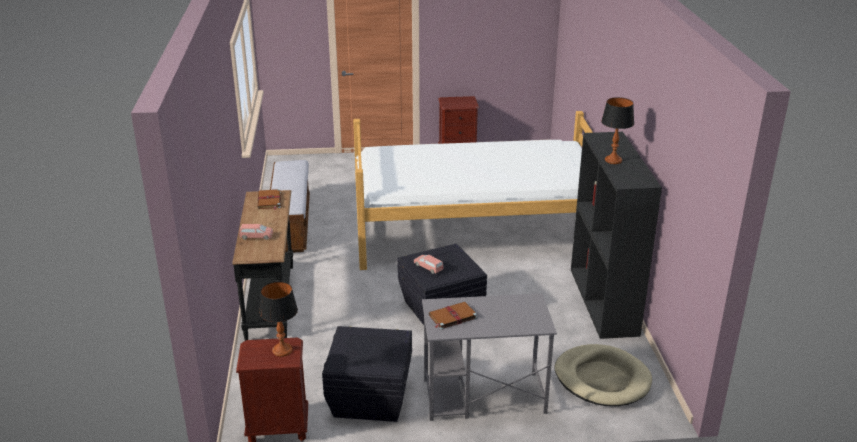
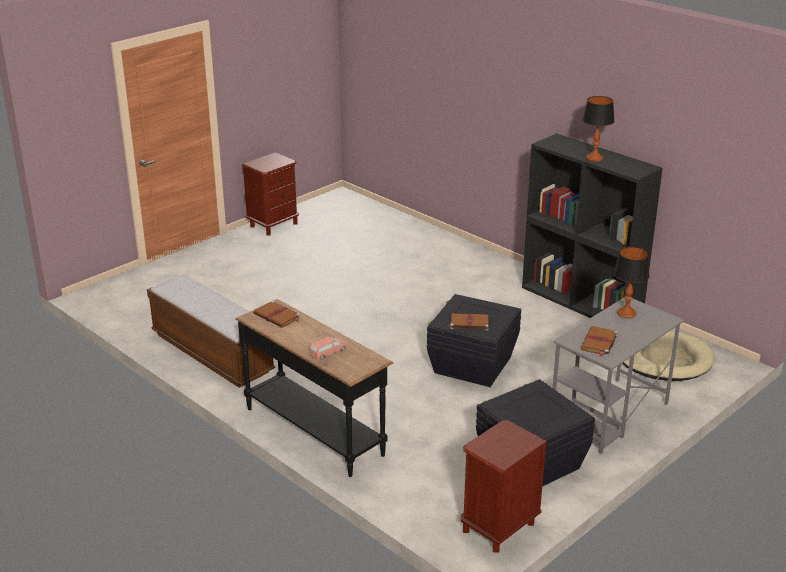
camera: 40 degrees left, 0 degrees up
(282, 350) = (510, 436): table lamp -> table lamp (626, 313)
(428, 267) = (468, 323): pink toy car -> brown book
(475, 232) = (399, 288): bed -> none

